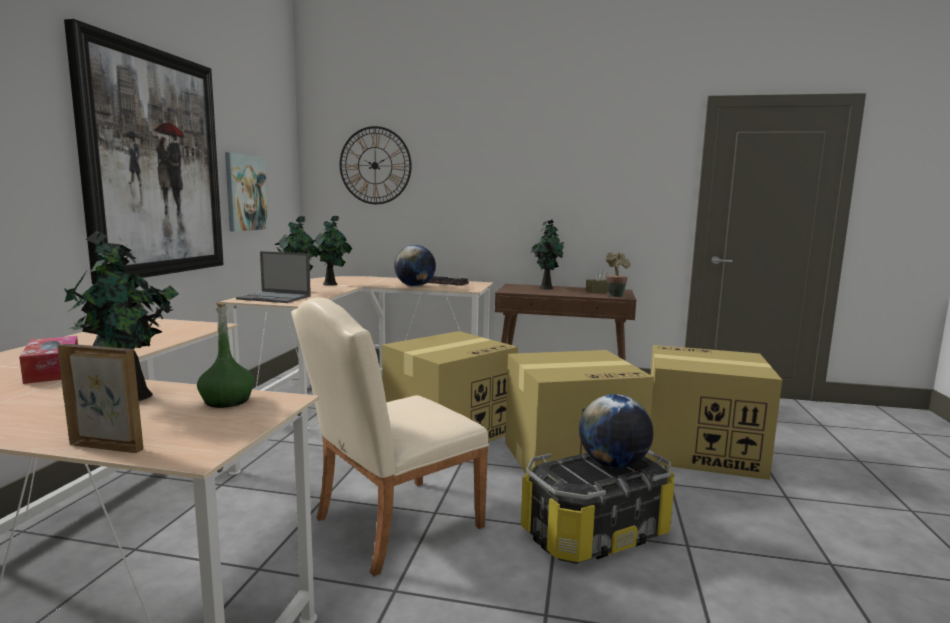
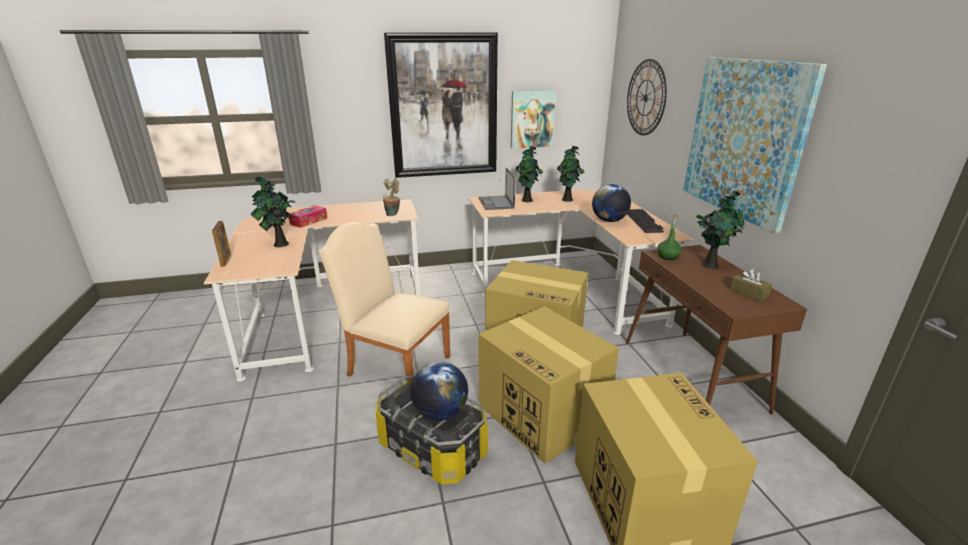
camera: 65 degrees right, 15 degrees up
(227, 401) = (281, 260): green bottle -> green bottle (668, 256)
(527, 183) = (744, 139): none -> picture
(615, 296) = (733, 304): potted plant -> potted plant (393, 214)

